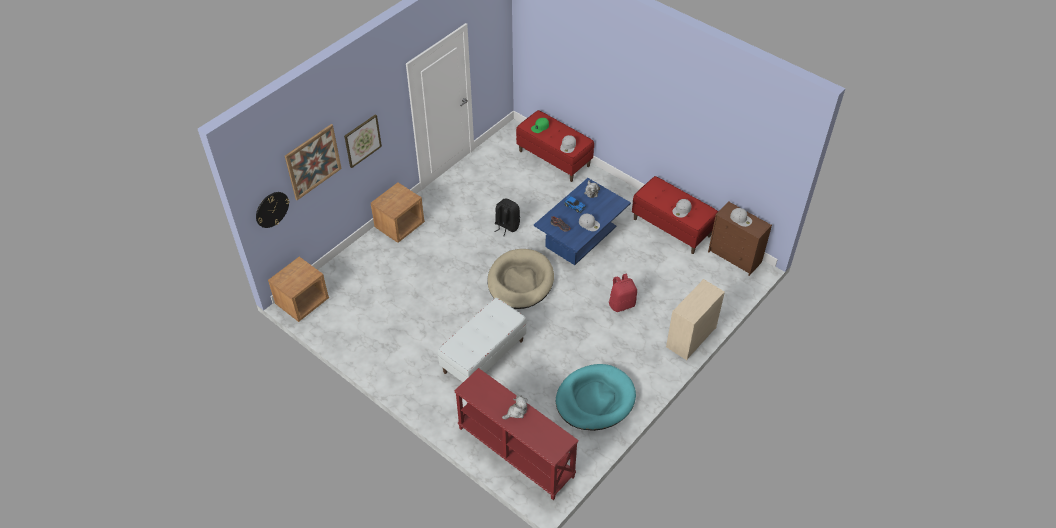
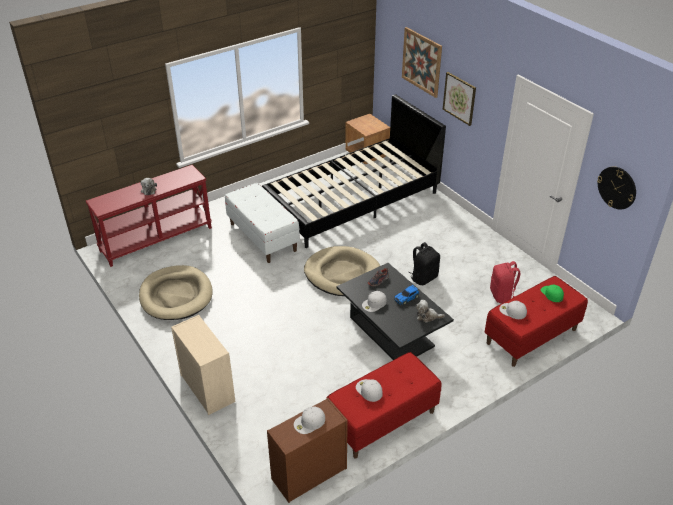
camera: 105 degrees right, 10 degrees down
(272, 209) = (388, 61): wall clock -> wall clock (617, 187)
(400, 226) = (442, 210): brown nightstand -> none
(400, 297) = (352, 201): none -> black bed
(581, 236) = (391, 332): blue coffee table -> black coffee table
(595, 400) = (176, 295): turquoise dog bed -> beige dog bed
(621, 304) = (280, 342): red backpack -> red backpack (502, 295)

